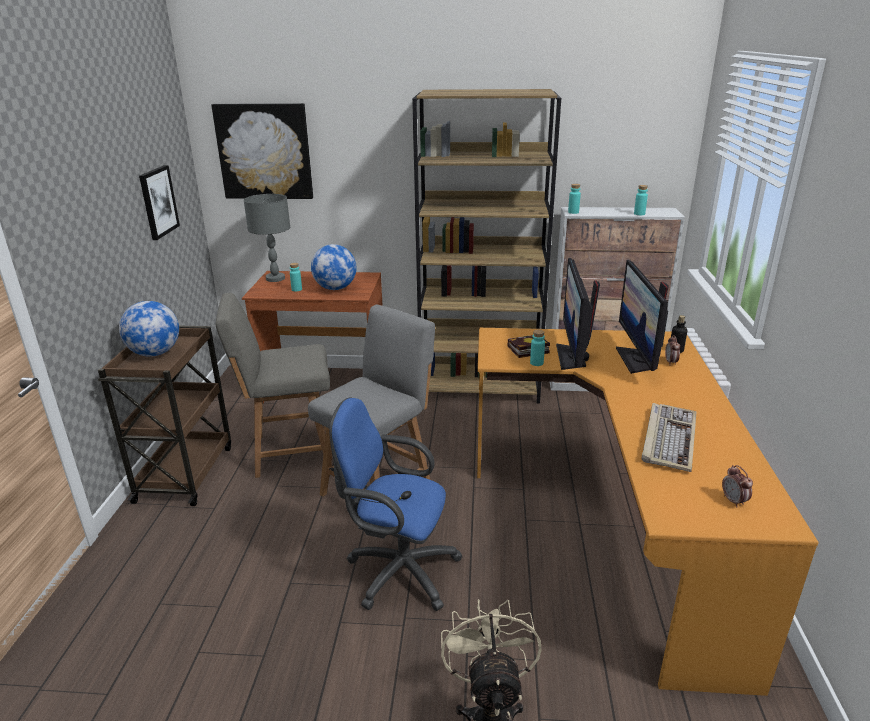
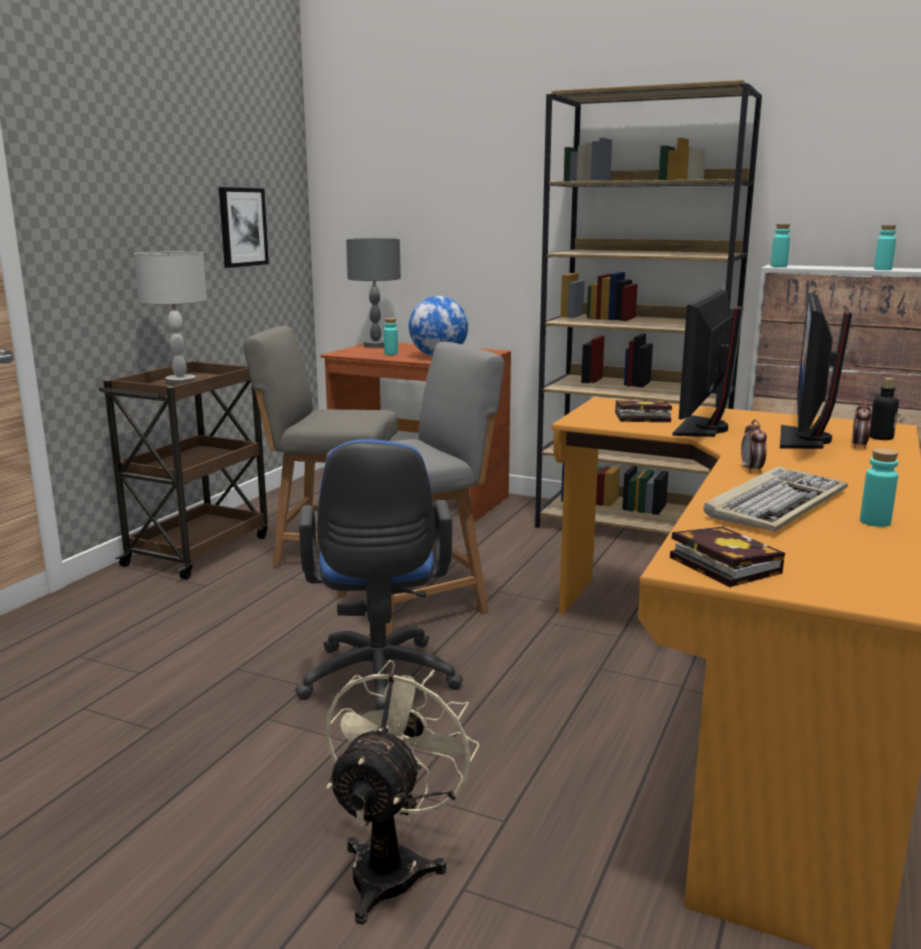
camera: 20 degrees right, 10 degrees down
(155, 353) = (181, 382): globe -> grey table lamp
(264, 151) = (386, 187): picture -> none
(397, 571) = (379, 684): blue office chair -> blue office chair turned 135 degrees counterclockwise
(536, 363) = (642, 427): turquoise bottle -> turquoise bottle (875, 522)
(681, 510) = (720, 564): none -> book
(733, 501) = (824, 569): alarm clock -> alarm clock (752, 470)

